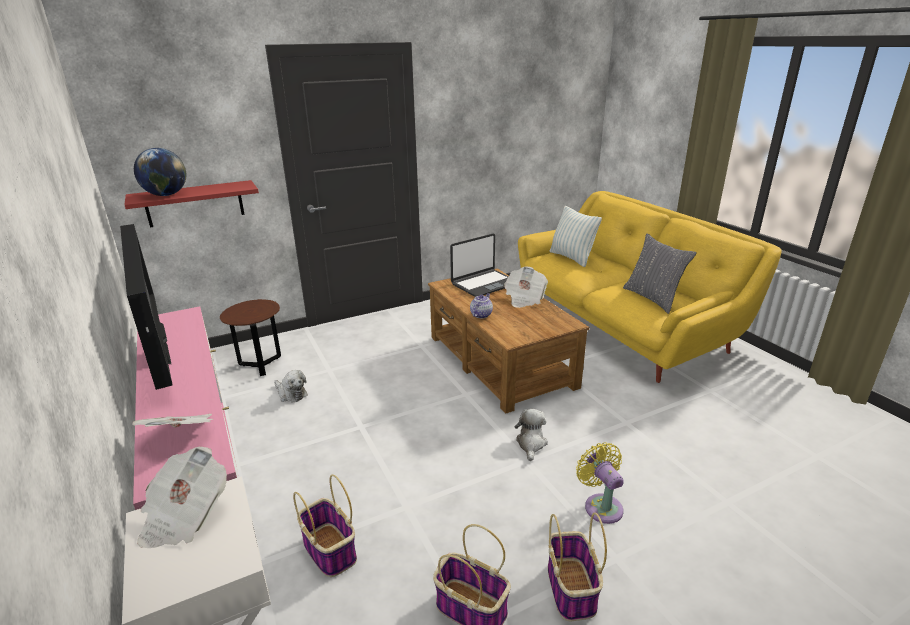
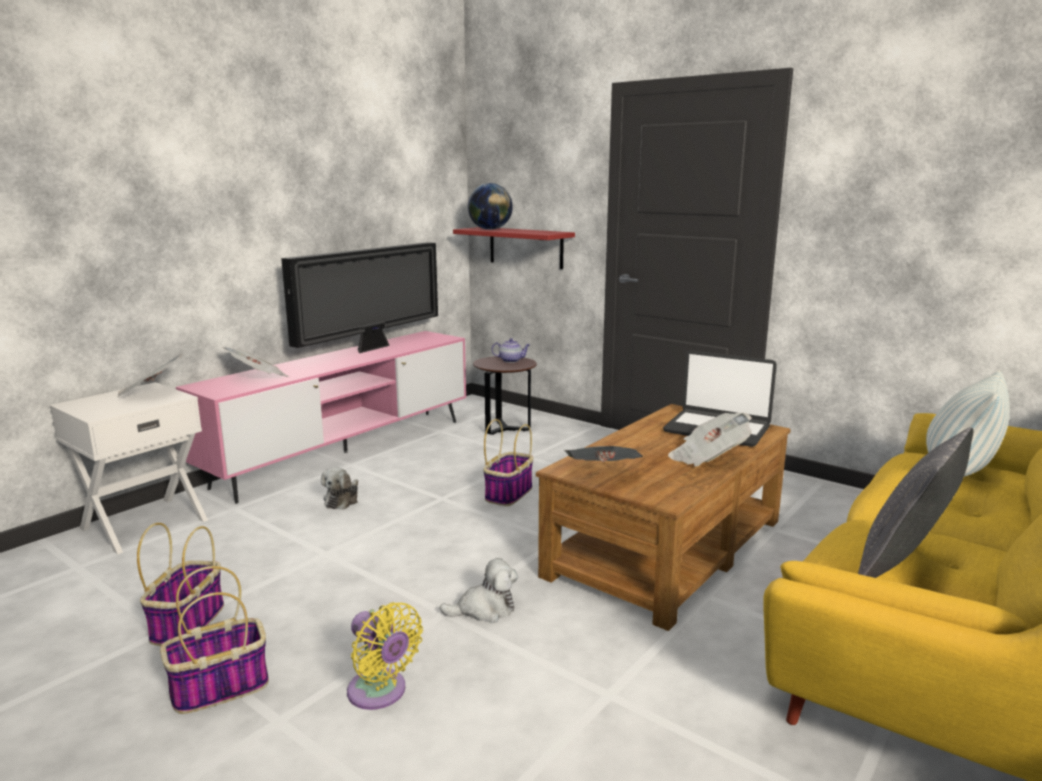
camera: 65 degrees right, 10 degrees down
(291, 394) = (470, 453): plush toy -> plush toy (342, 500)
(329, 550) = (255, 532): basket -> basket (509, 493)
(481, 314) = (616, 442): teapot -> teapot (511, 360)
(527, 331) = (602, 474): none -> newspaper
(601, 505) = (380, 693): yellow fan -> yellow fan turned 90 degrees clockwise

